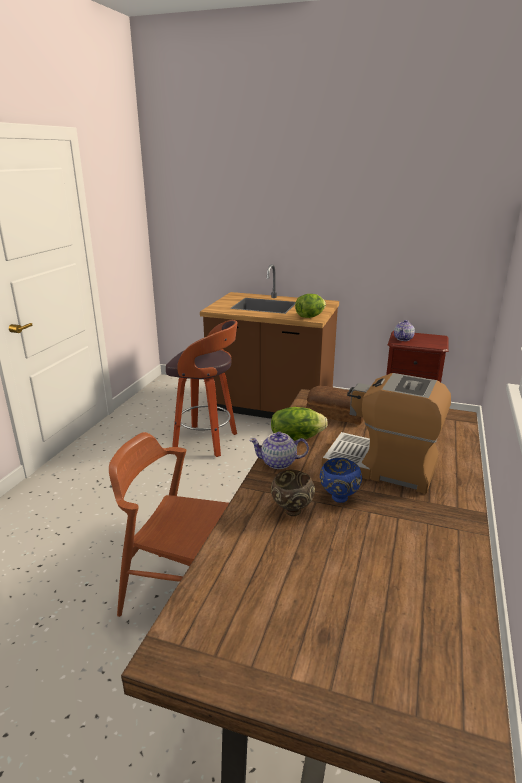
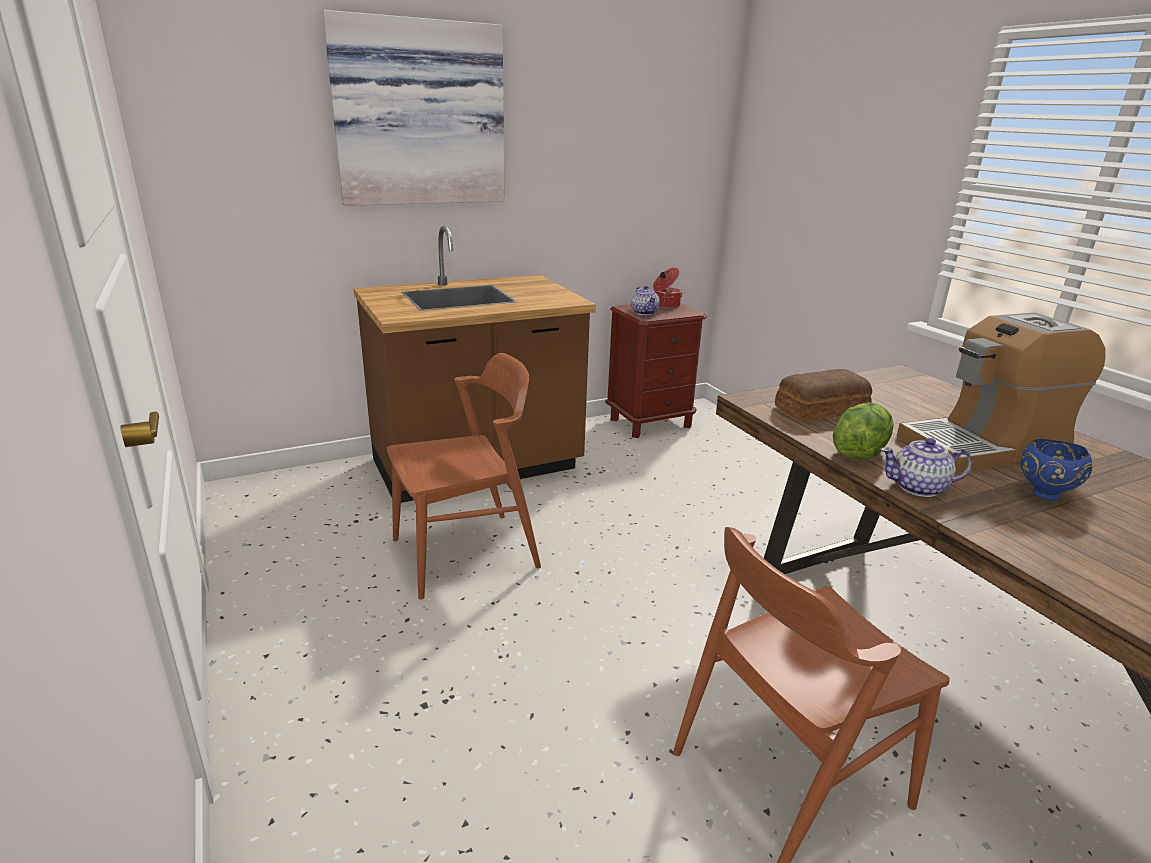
camera: 45 degrees left, 0 degrees up
(207, 441) = (466, 553): stool -> brown chair
(274, 200) = (419, 114): none -> picture
(279, 463) = (919, 488): teapot -> teapot turned 45 degrees clockwise
(291, 511) = (1059, 532): brown bowl -> none
(310, 317) = (561, 299): lettuce -> none
(430, 337) = (665, 305): none -> cooking pot

